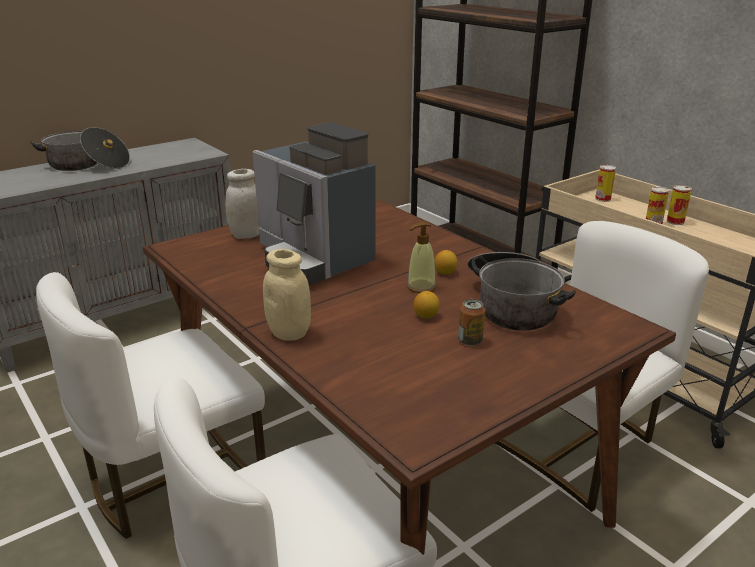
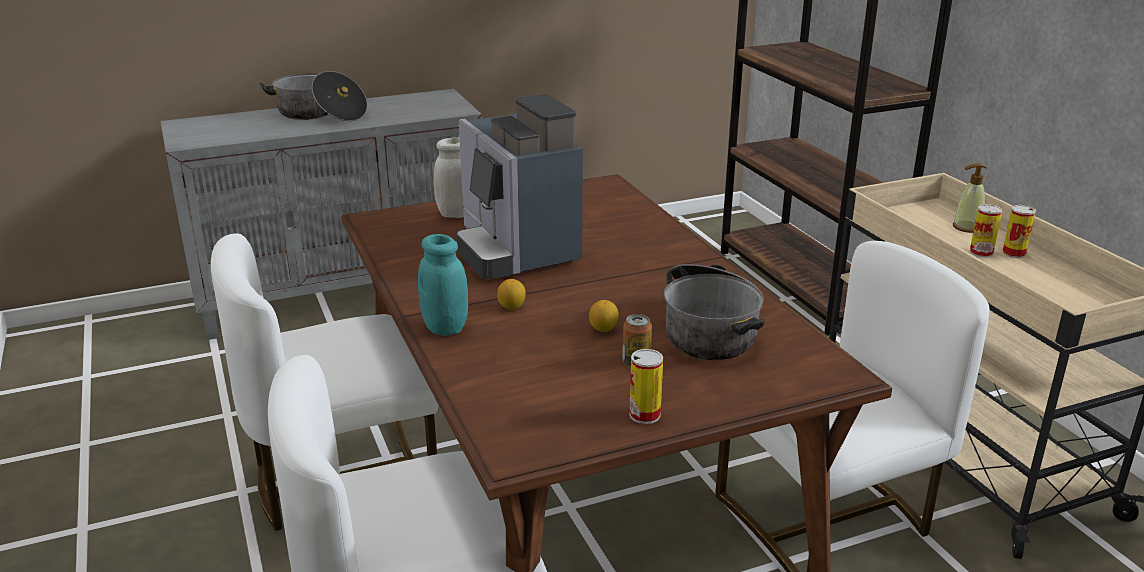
camera: 15 degrees right, 0 degrees up
(289, 333) = (445, 328): beige jar -> turquoise jar
(421, 287) = (618, 296): soap dispenser -> soap dispenser (966, 227)
(445, 273) = (657, 283): lemon -> lemon (512, 307)
(603, 199) = (934, 213): can -> can (644, 415)

